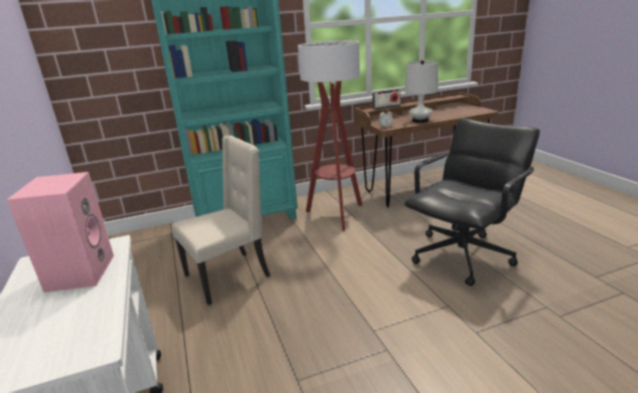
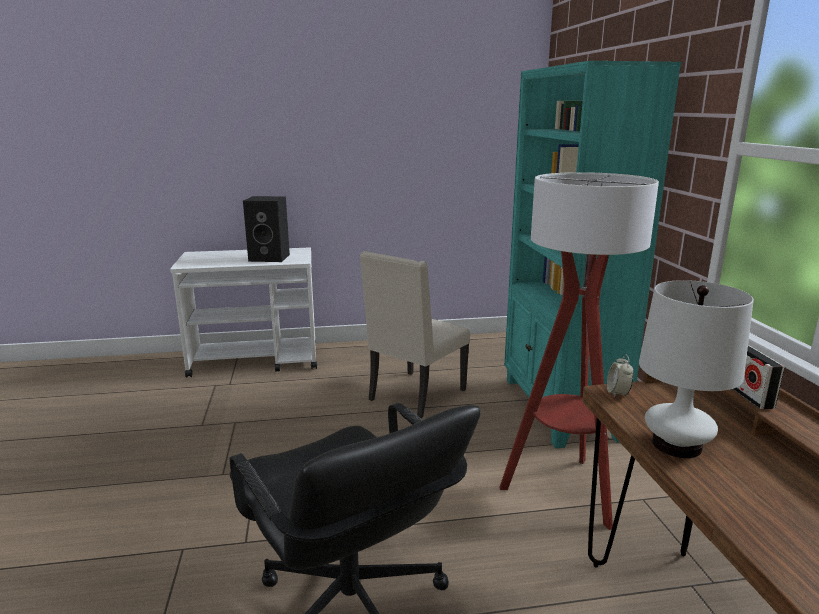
camera: 100 degrees right, 5 degrees down
(80, 272) = (270, 257): pink speaker -> black speaker
(229, 276) = (415, 396): beige chair -> beige chair turned 60 degrees clockwise

